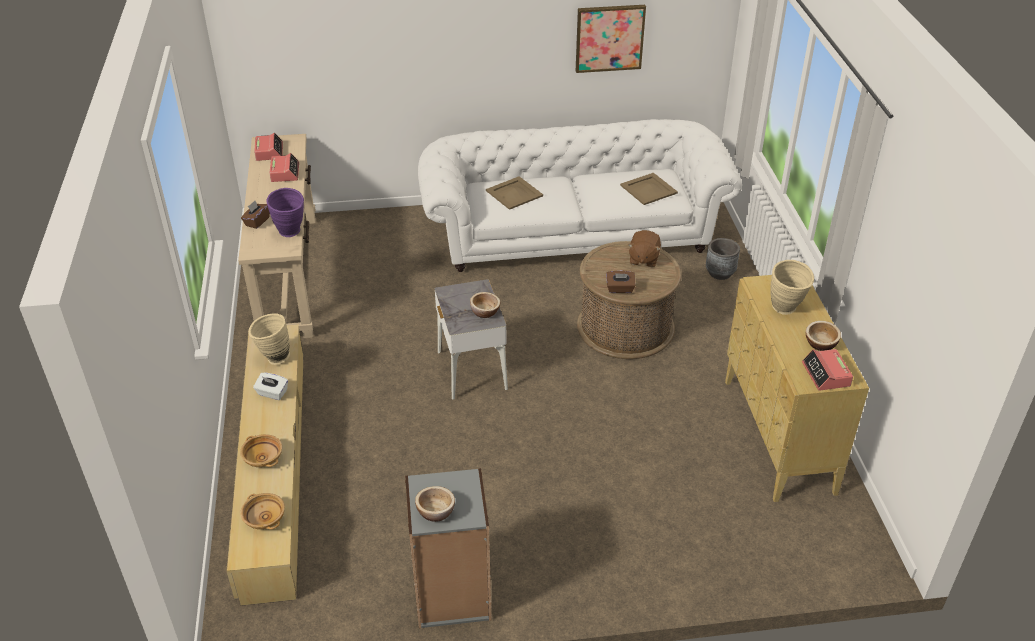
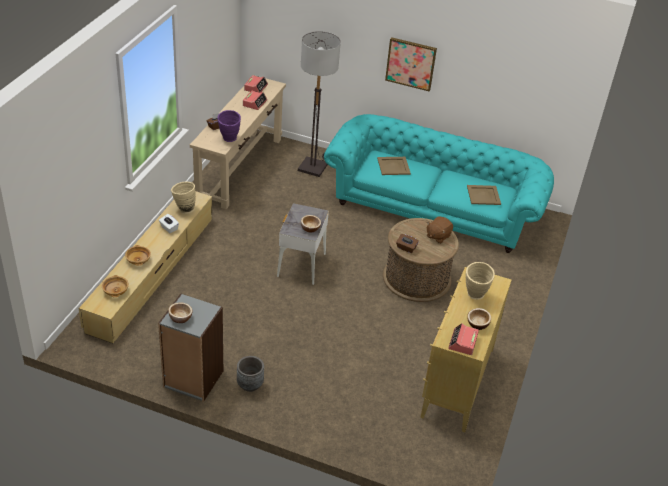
camera: 25 degrees right, 0 degrees up
(391, 232) = (319, 165): none -> floor lamp
(572, 230) = (434, 206): white sofa -> turquoise sofa
(609, 38) = (495, 83): picture -> picture (411, 63)
(720, 273) = (509, 270): grey planter -> grey planter (250, 384)

